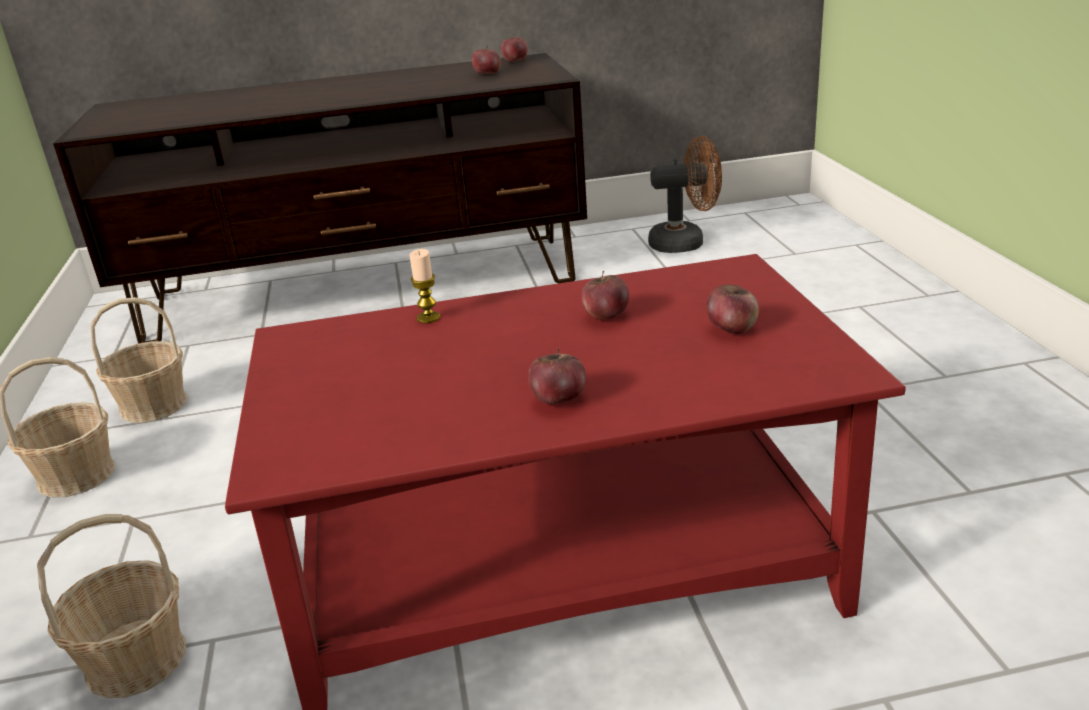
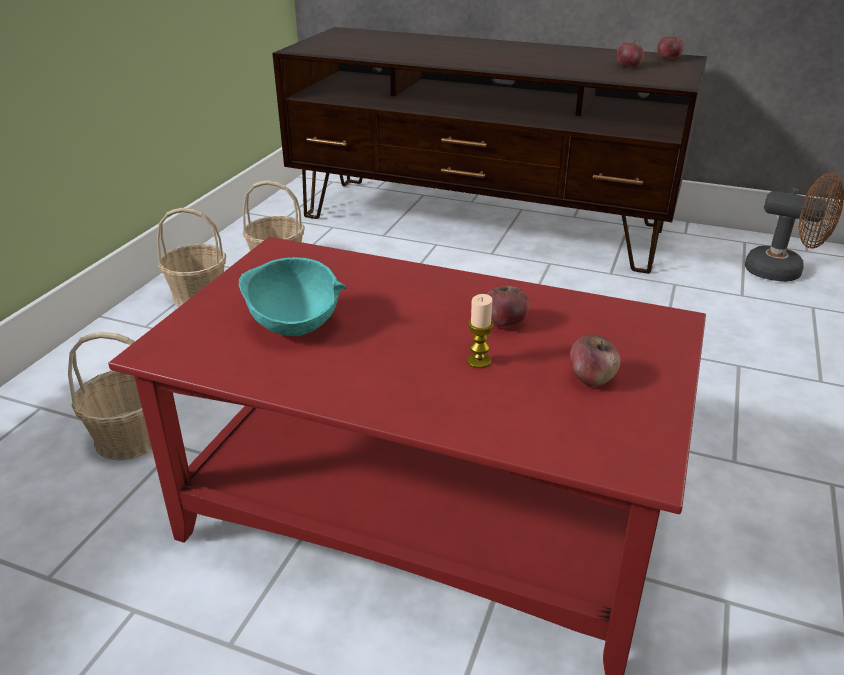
camera: 30 degrees right, 5 degrees up
(403, 390) = (296, 325): none -> turquoise bowl
(428, 318) = (379, 271): candle -> candle (479, 361)
(558, 399) = (384, 381): apple -> none

